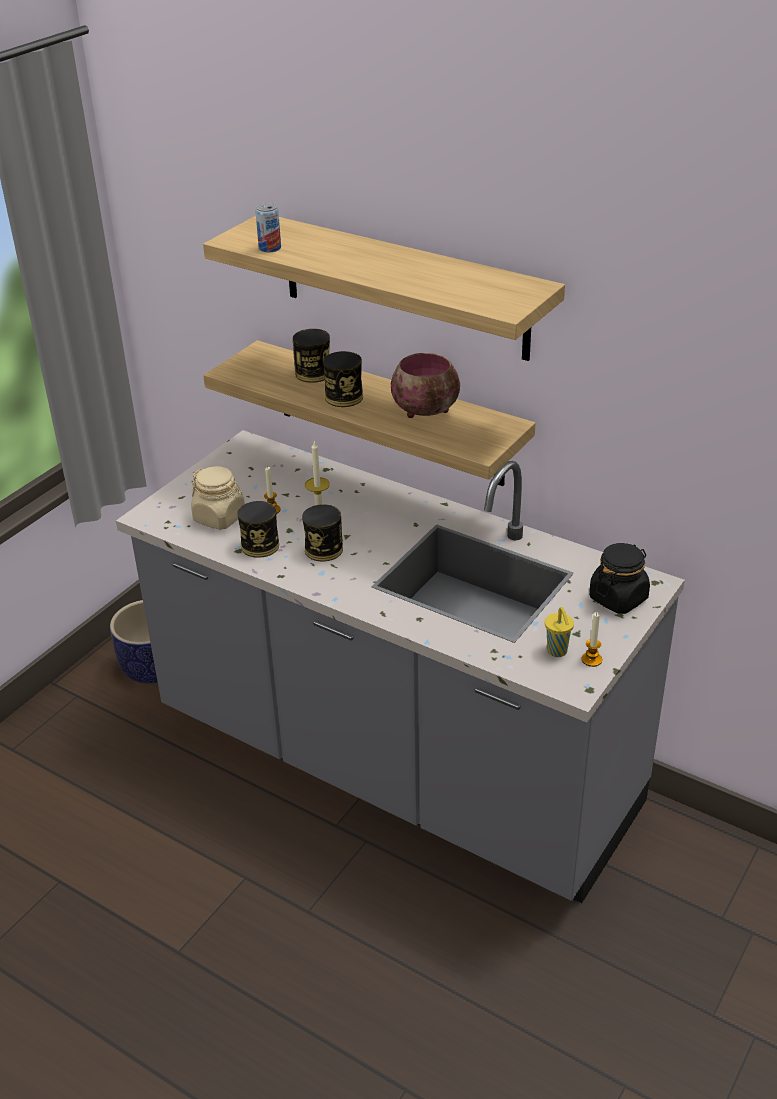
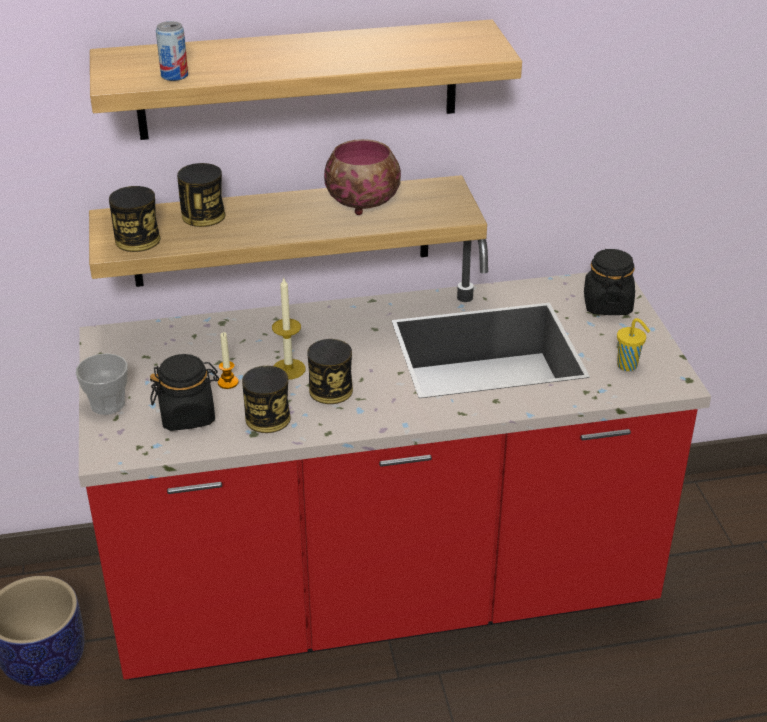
camera: 45 degrees left, 0 degrees up
(188, 486) = (107, 404): none -> cup
(220, 518) = (188, 415): beige jar -> black jar
(344, 397) = (270, 223): can -> can (137, 240)
(394, 764) = (383, 595): grey counter -> red counter
(591, 659) = (658, 358): candle -> none

